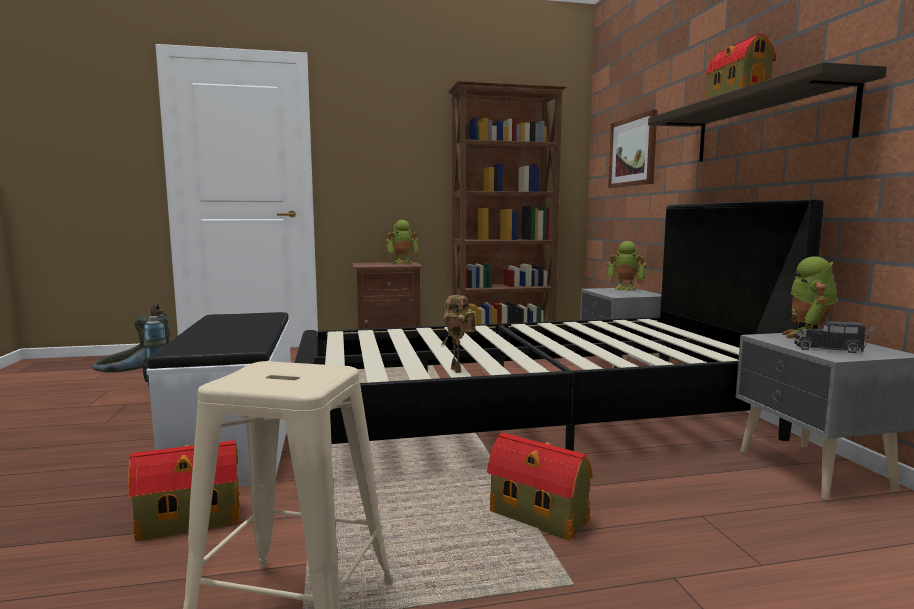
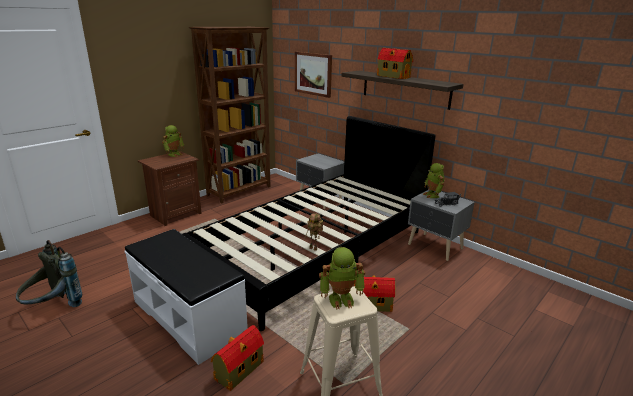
camera: 35 degrees left, 15 degrees up
(625, 289) = (318, 156): toy robot -> toy robot (341, 299)

